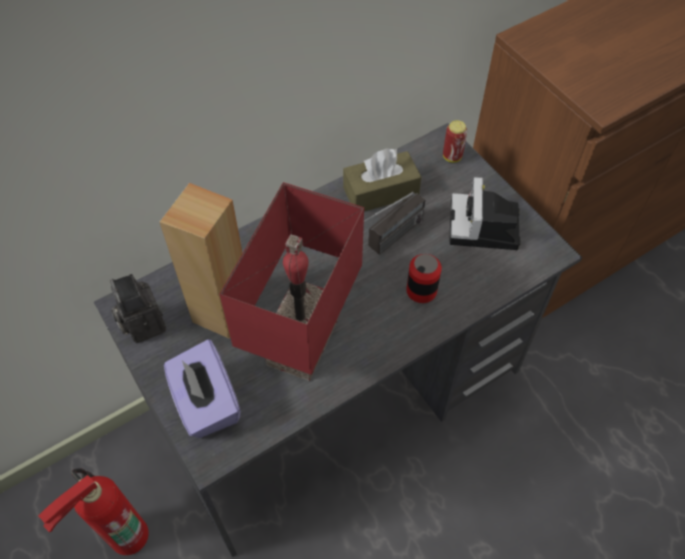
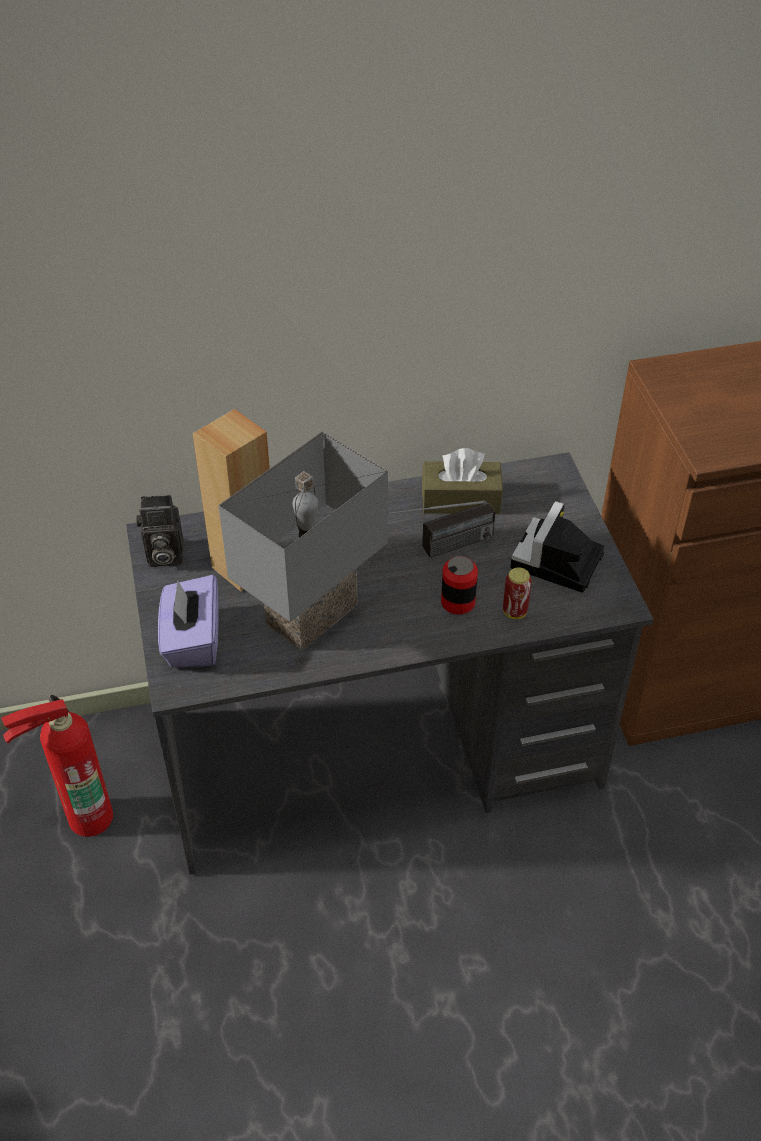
camera: 20 degrees right, 10 degrees down
(142, 324) = (163, 556): camera -> camera turned 90 degrees counterclockwise
(299, 339) = (309, 611): red table lamp -> grey table lamp
(452, 156) = (556, 485): can -> can (514, 611)

